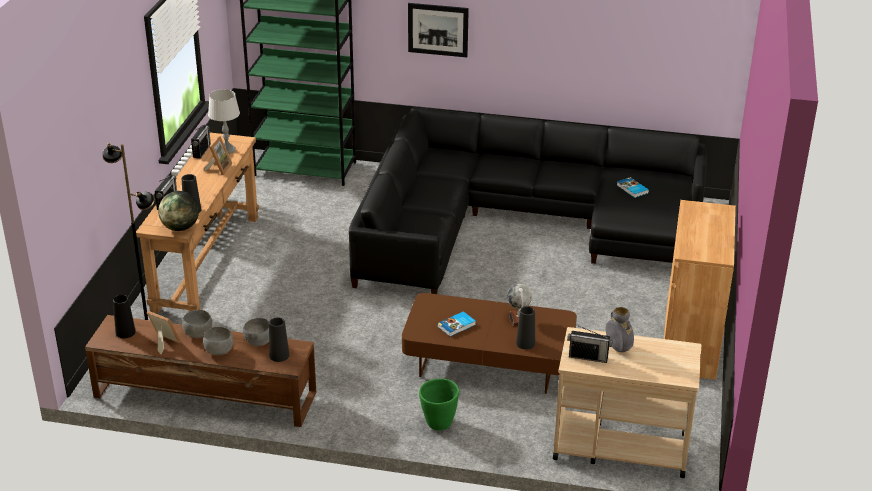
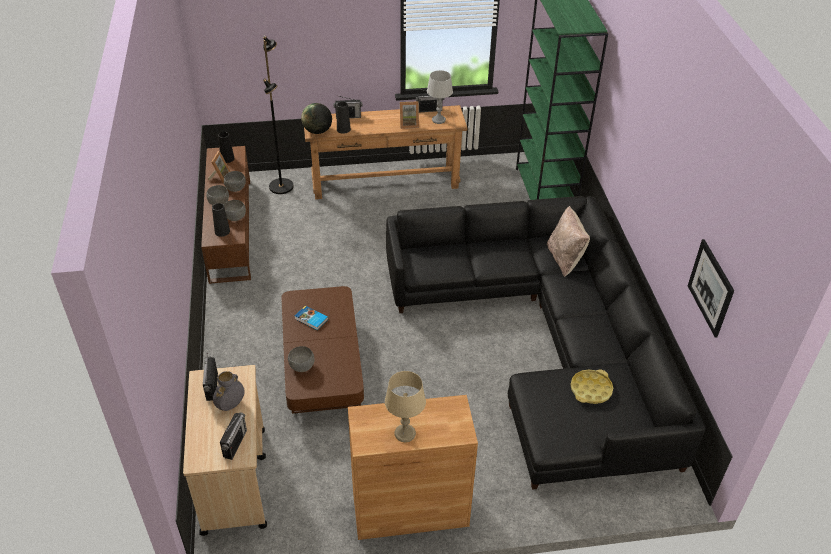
camera: 70 degrees right, 10 degrees up
(438, 29) = (628, 144): picture -> picture (710, 287)
(438, 423) = (233, 355): green planter -> none
(461, 160) = (565, 259): none -> beige pillow
(518, 319) = (336, 354): globe -> none
(525, 343) = (301, 367): black vase -> grey bowl
(632, 189) = (590, 389): book -> yellow tray
(670, 352) = (235, 444): none -> radio
(716, 236) = (405, 434): none -> beige table lamp

